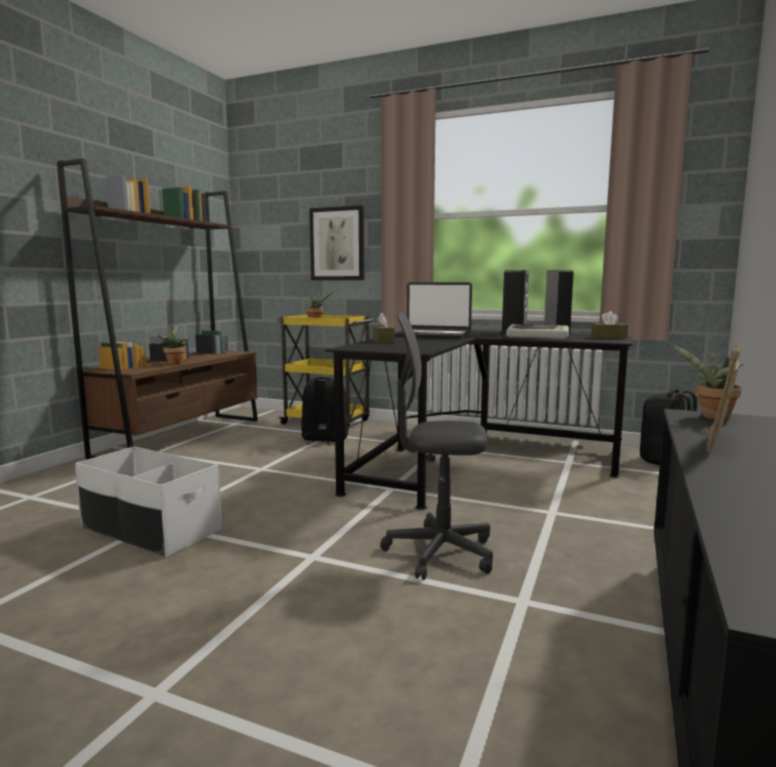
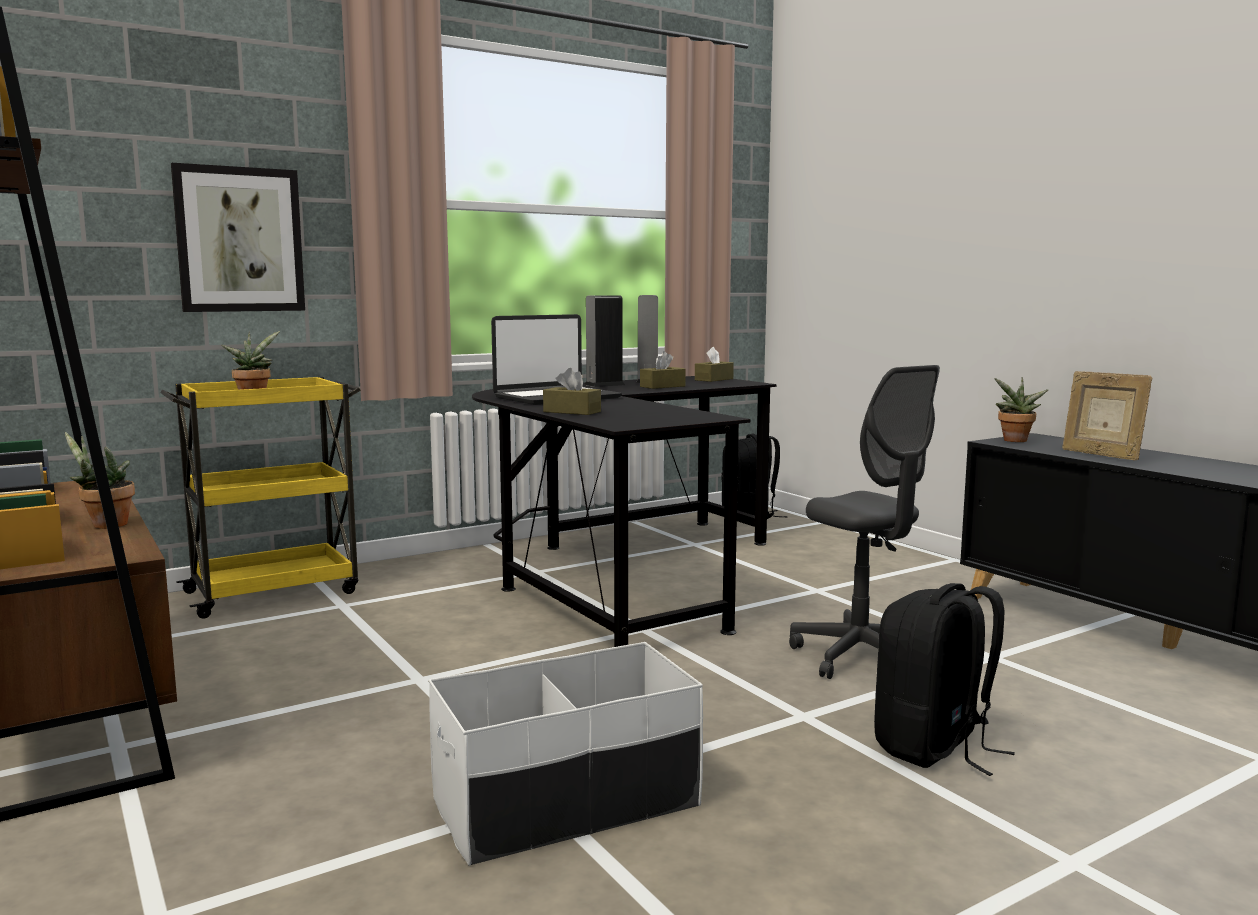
camera: 55 degrees left, 0 degrees up
(324, 440) = (364, 614): black backpack -> black backpack (934, 748)
(440, 553) = (861, 657): grey office chair -> grey office chair turned 75 degrees counterclockwise
(538, 337) = (662, 386): keyboard -> brown tissue box

